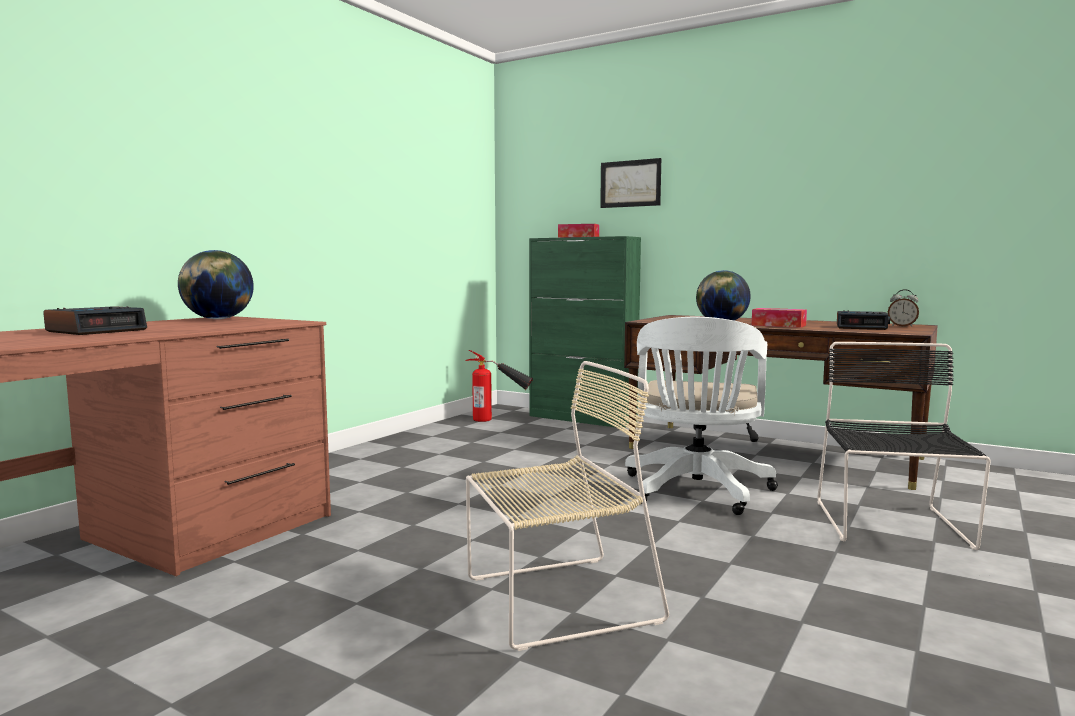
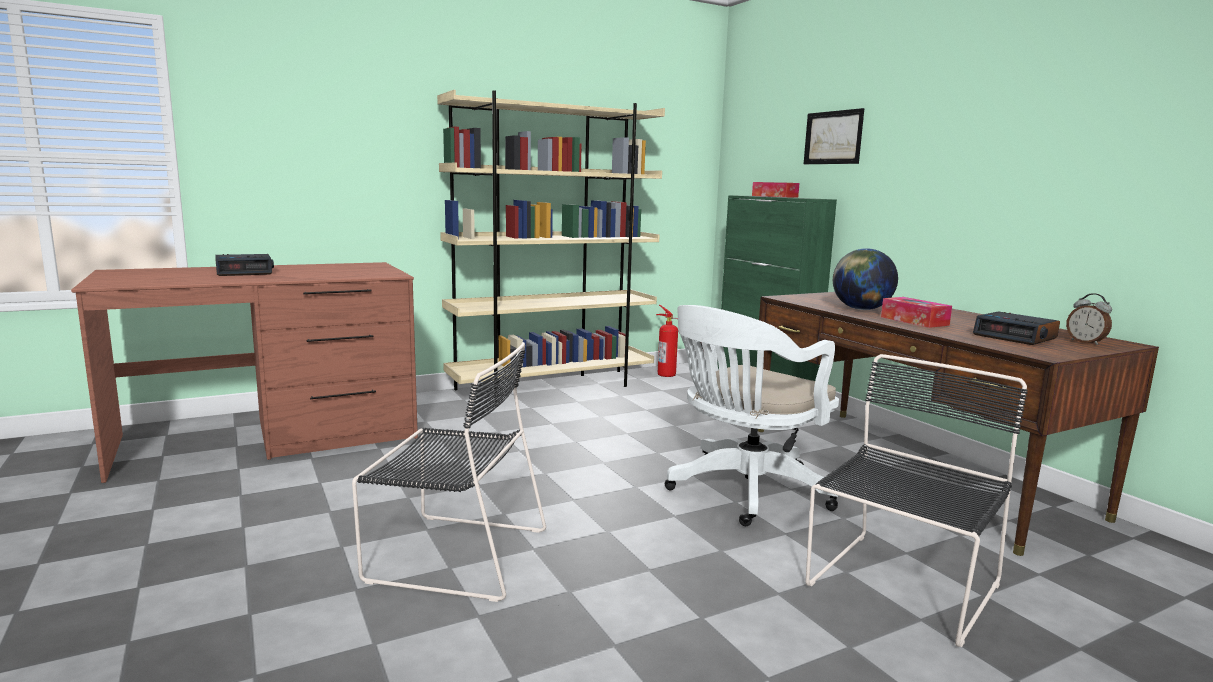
camera: 30 degrees right, 5 degrees up
(218, 319) = (360, 266): globe -> none
(392, 446) = (552, 386): none -> beige bookcase
(555, 600) = (453, 554): beige chair -> black chair

